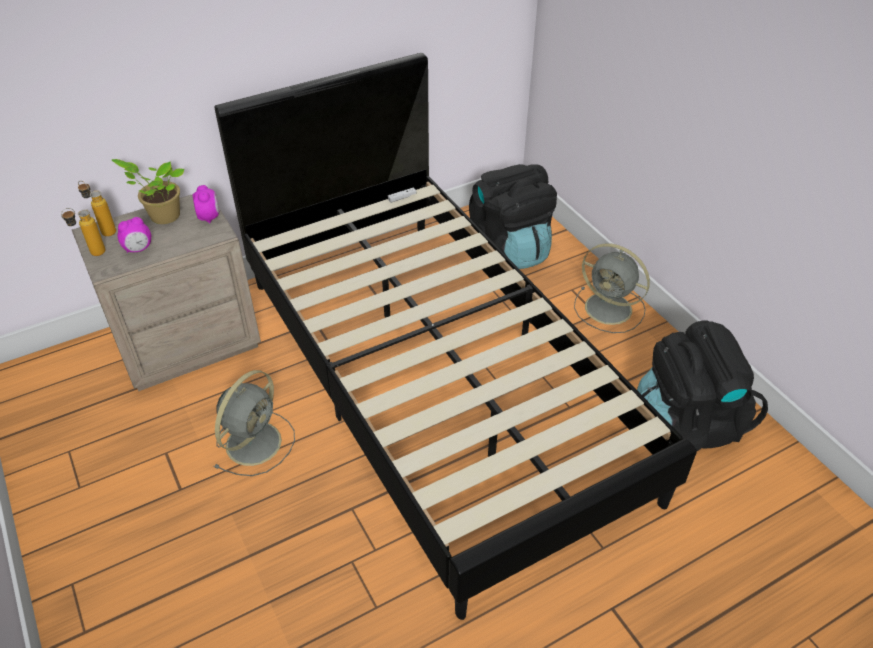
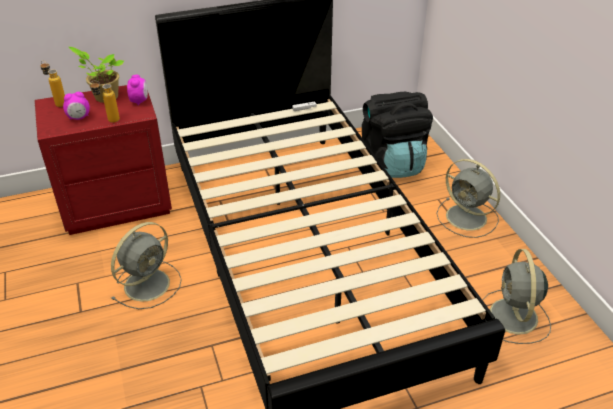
camera: 10 degrees right, 5 degrees down
(92, 254) = (43, 118): bottle -> bottle (109, 121)
(187, 342) = (116, 203): beige nightstand -> red nightstand
(685, 424) = (514, 318): black backpack -> grey fan

